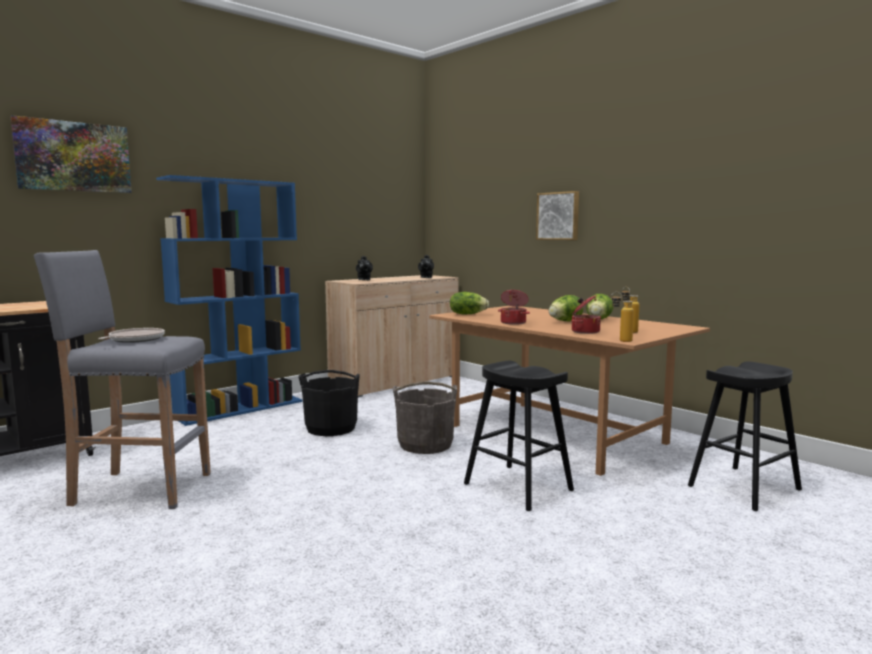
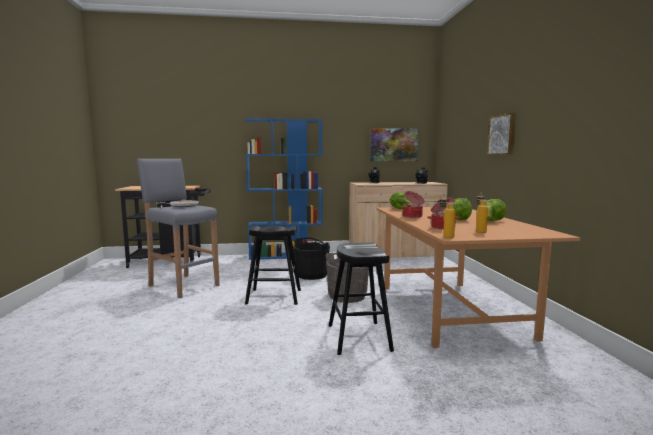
camera: 35 degrees right, 0 degrees up
(73, 157) = (205, 111): picture -> picture (393, 145)
(744, 488) = (555, 398): black stool -> black stool (274, 297)

